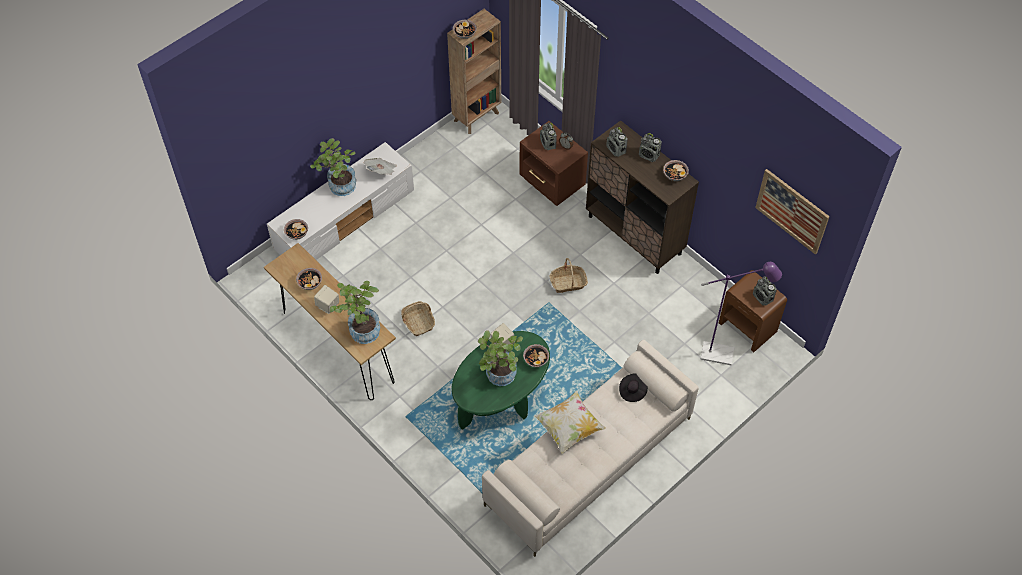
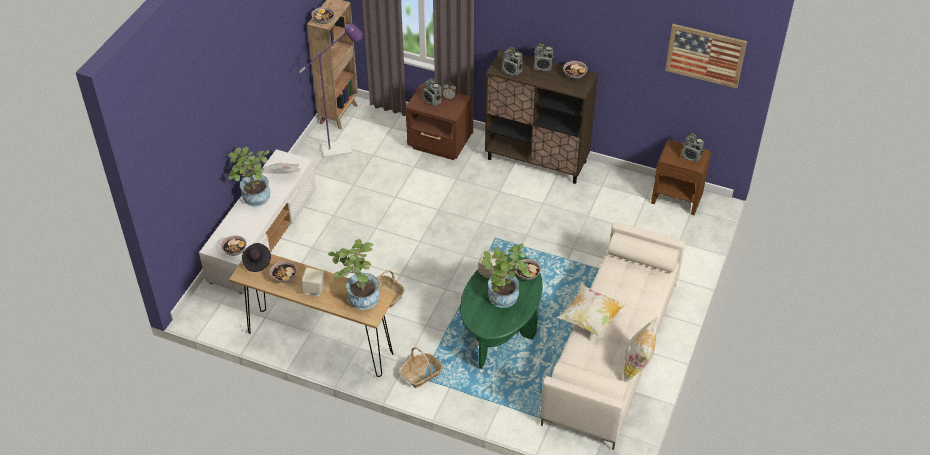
camera: 25 degrees left, 10 degrees down
(568, 283) = (503, 216): basket -> basket (421, 374)
(584, 491) = (637, 365): none -> pillow
(632, 391) = (626, 269): black hat -> black hat (257, 262)
(723, 355) = (671, 226): purple floor lamp -> purple floor lamp (342, 148)

